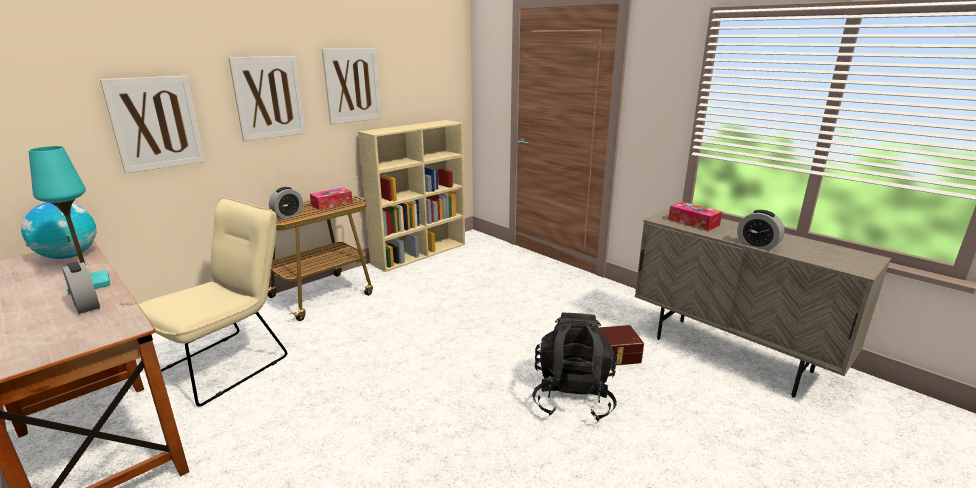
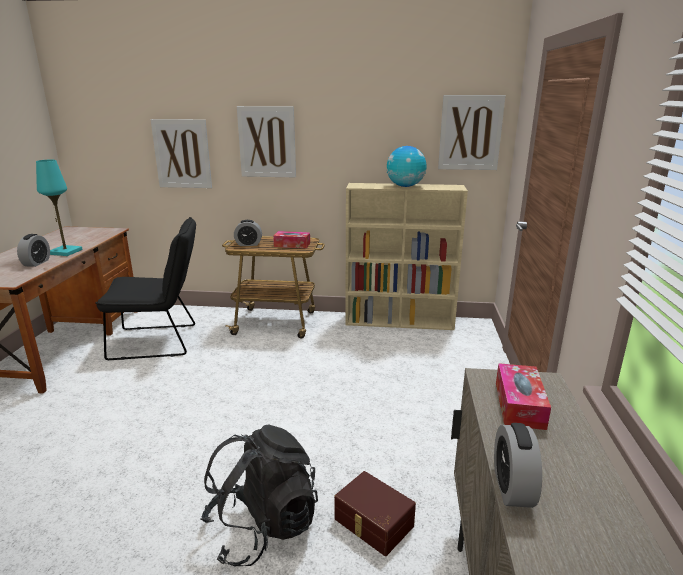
camera: 50 degrees right, 0 degrees up
(69, 256) = (100, 234): globe -> globe (405, 186)
(229, 362) = (160, 341): beige chair -> black chair
(352, 85) = (349, 137): picture -> picture (470, 133)

